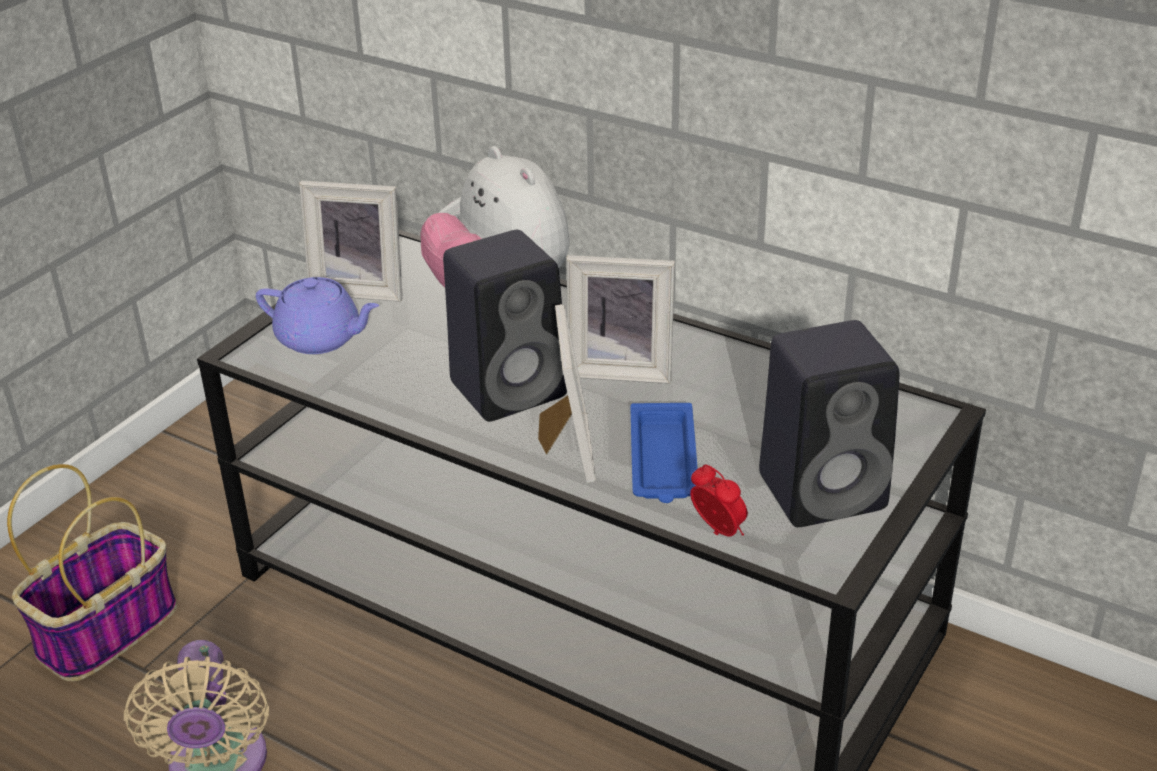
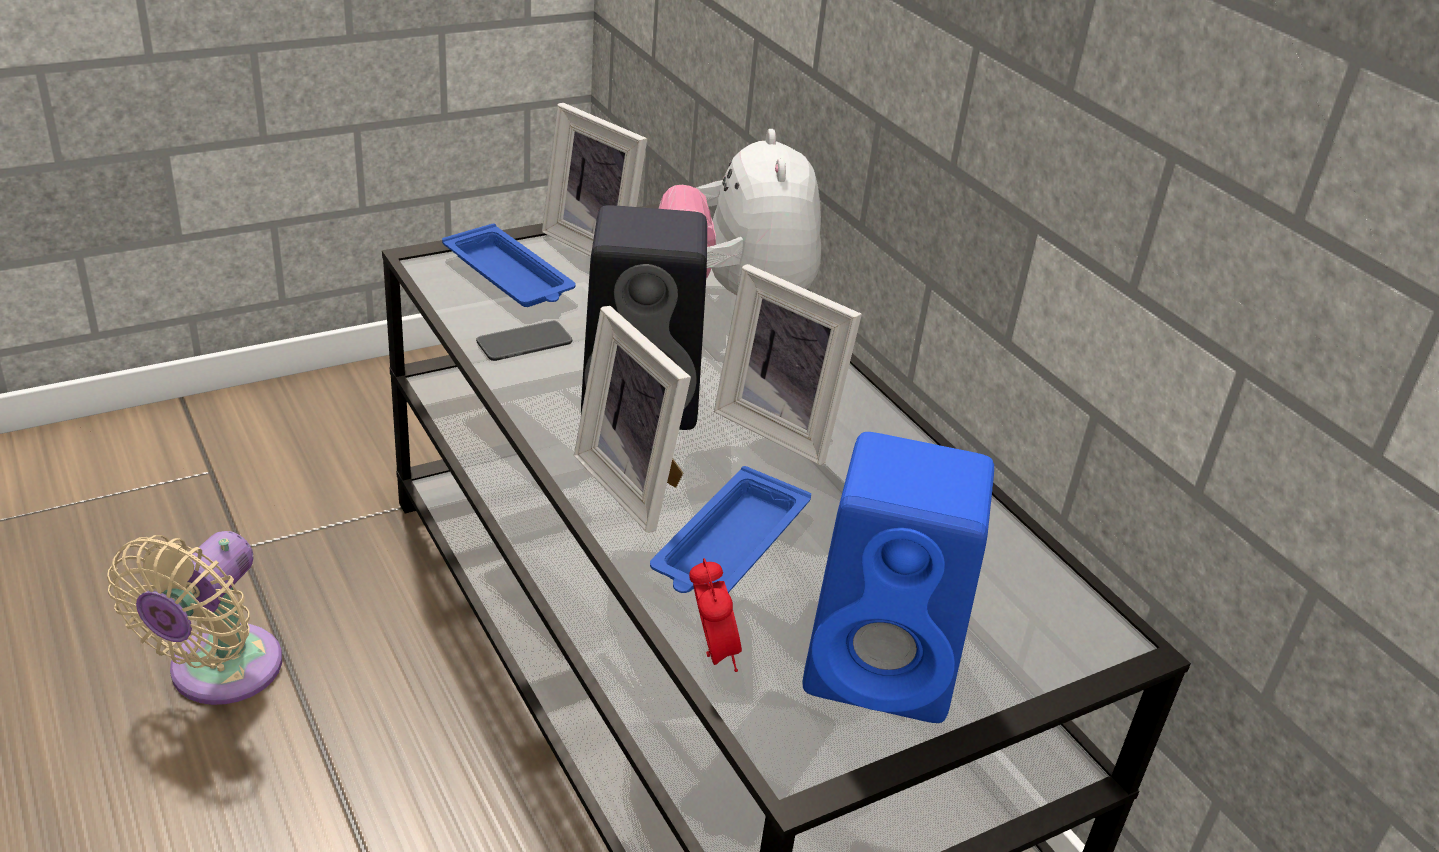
camera: 25 degrees right, 0 degrees up
(108, 629) = (247, 498): basket -> none
(321, 339) = (510, 276): purple teapot -> blue tray
(384, 384) = (524, 343): none -> phone
(565, 449) = (636, 485): picture frame -> picture frame turned 120 degrees clockwise
(825, 490) = (886, 666): black speaker -> blue speaker

